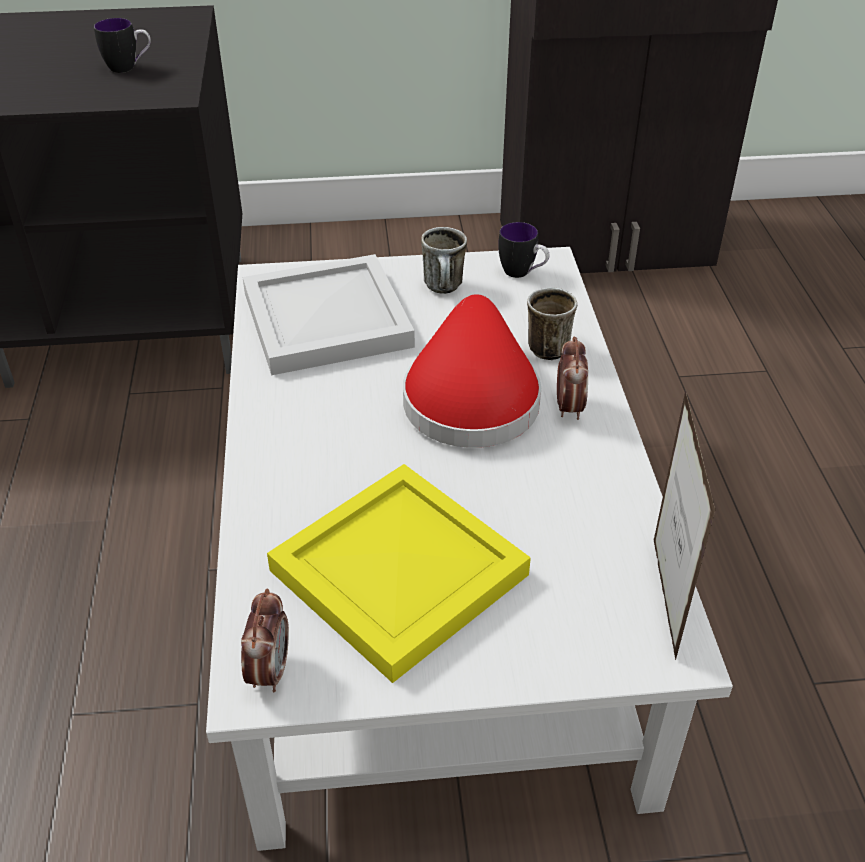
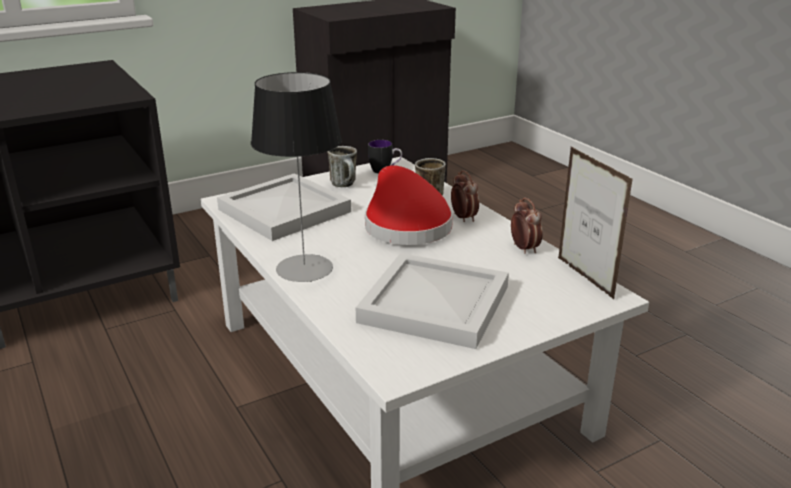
camera: 25 degrees left, 15 degrees down
(129, 68) = (85, 89): mug -> none
(269, 671) = (398, 364): alarm clock -> alarm clock (524, 249)
(275, 442) = (304, 268): none -> table lamp
(403, 573) = (437, 303): yellow tray -> white tray

